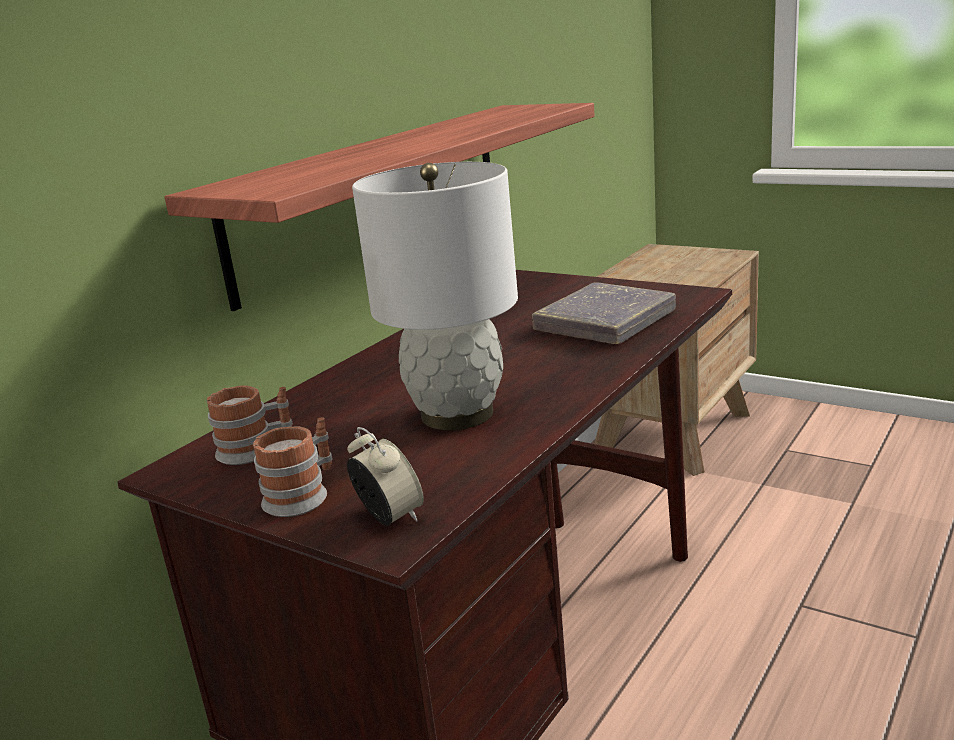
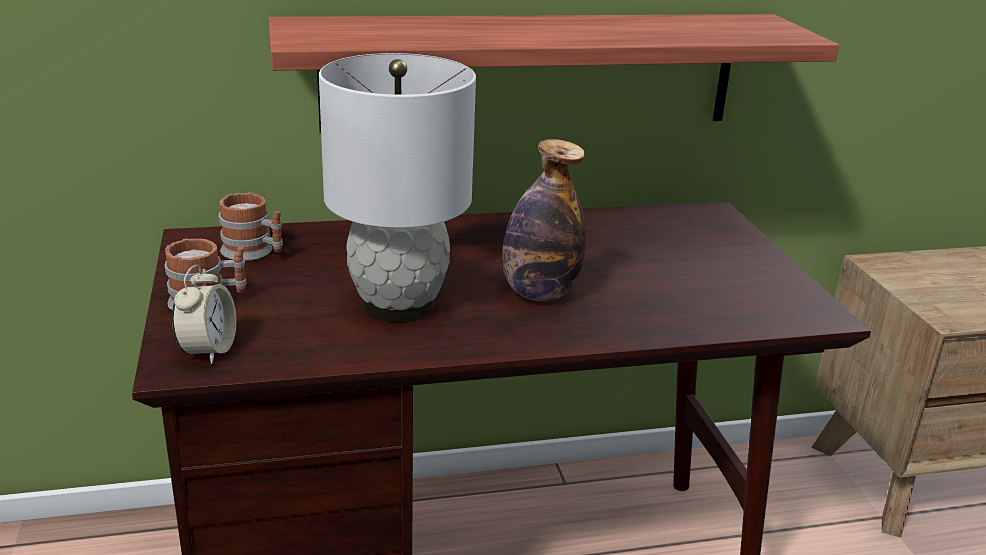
camera: 40 degrees right, 5 degrees up
(530, 361) = (539, 293): none -> bottle
(605, 322) = (675, 294): grey book -> none

